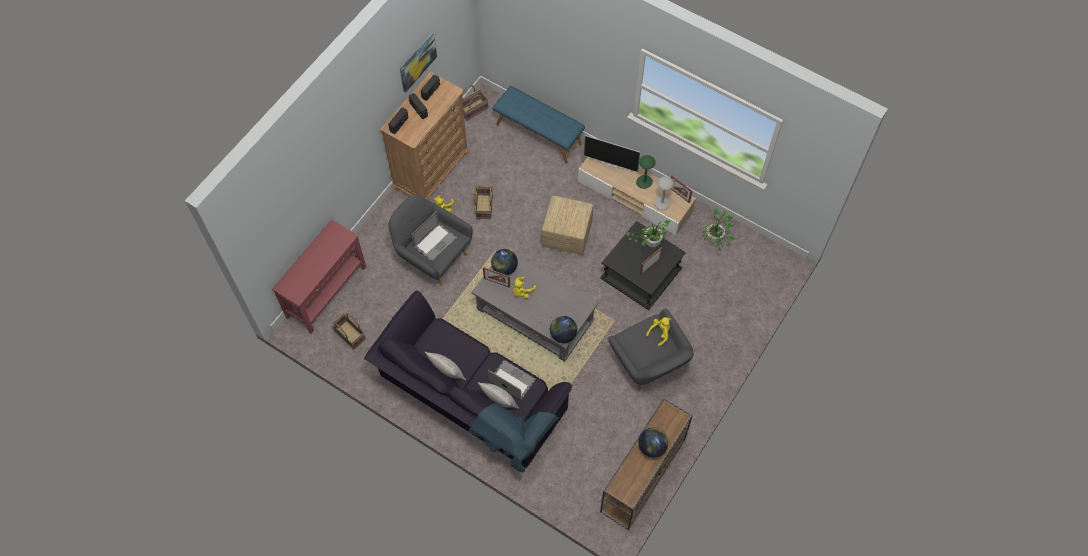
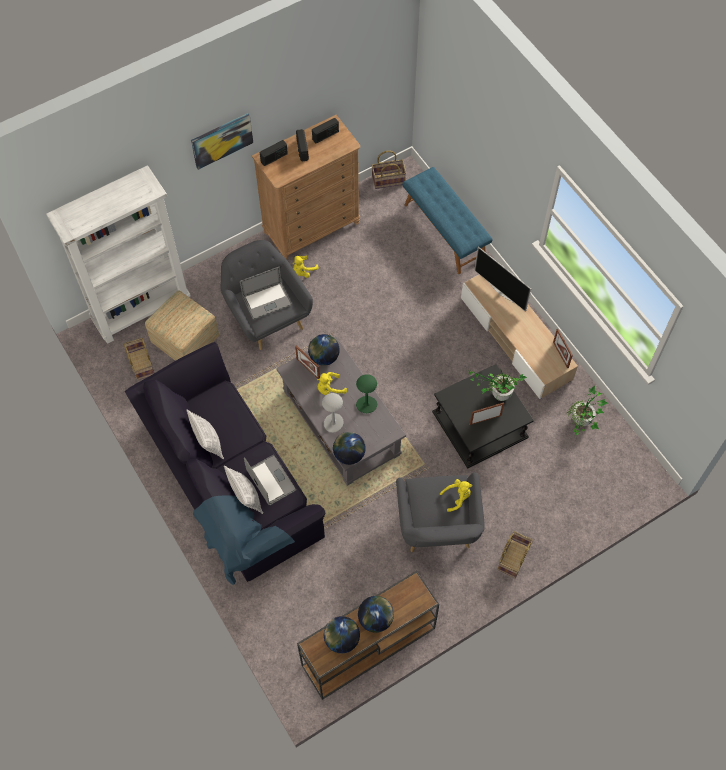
camera: 25 degrees right, 0 degrees up
(327, 291) = (142, 310): red console table -> white bookcase
(417, 62) = (319, 97): picture -> picture (222, 140)
(483, 207) = (346, 286): basket -> basket (513, 558)
(567, 234) = (421, 350): ottoman -> ottoman (186, 340)
(635, 473) = (341, 639): none -> globe
(644, 182) = (528, 326): green table lamp -> green table lamp (366, 405)
(662, 203) = (536, 356): grey table lamp -> grey table lamp (333, 423)

